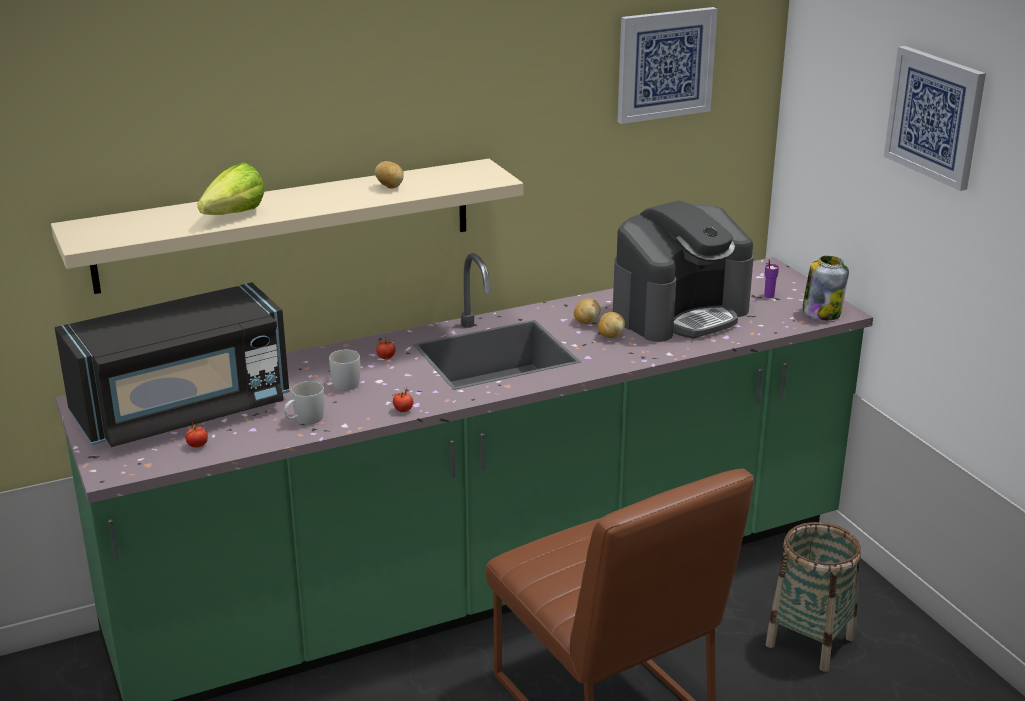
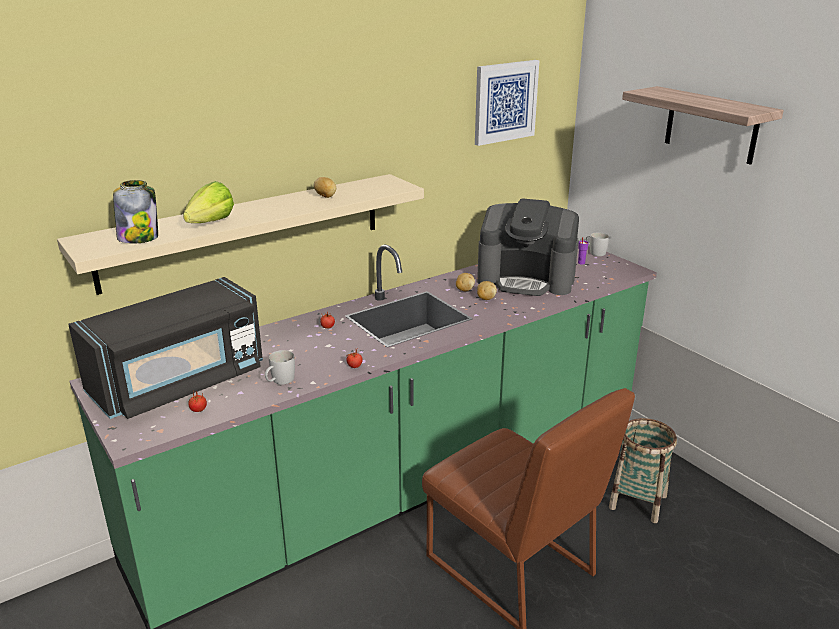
camera: 10 degrees left, 0 degrees up
(343, 382) = (301, 349): white mug -> white mug (594, 252)
(680, 313) = (526, 279): coffee machine -> coffee machine turned 60 degrees clockwise
(821, 313) = (621, 272): jar -> jar (139, 238)
(935, 116) = (711, 125): picture -> shelf

